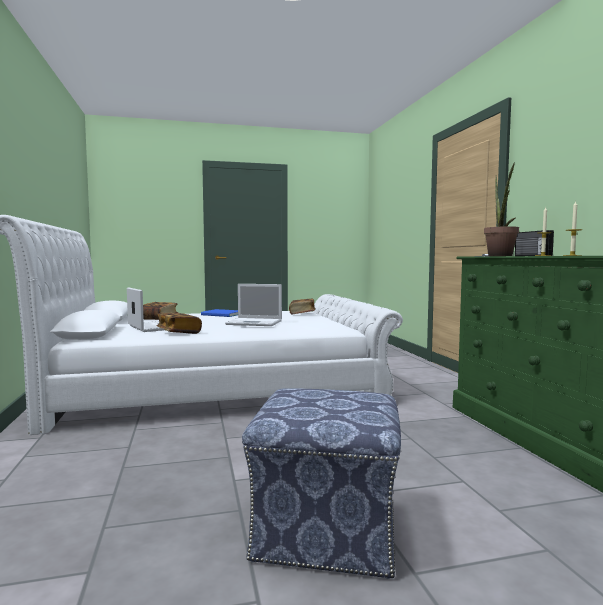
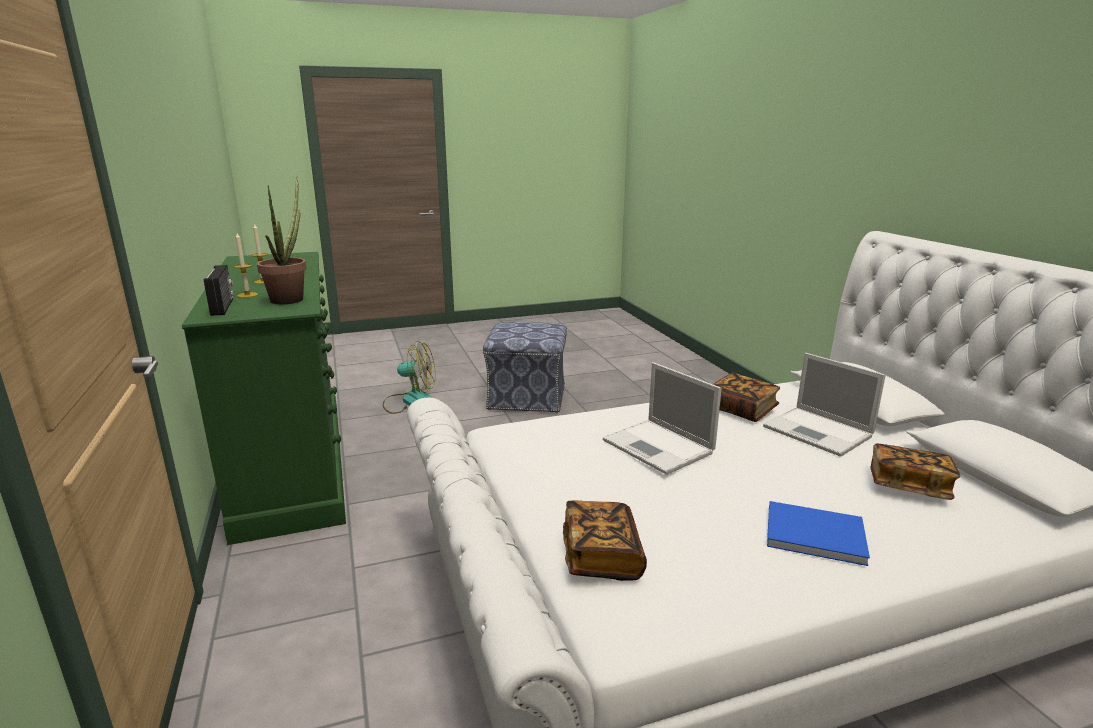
camera: 175 degrees right, 15 degrees up
(255, 323) = (659, 447): laptop -> laptop turned 135 degrees counterclockwise
(538, 529) = (410, 401): none -> fan

